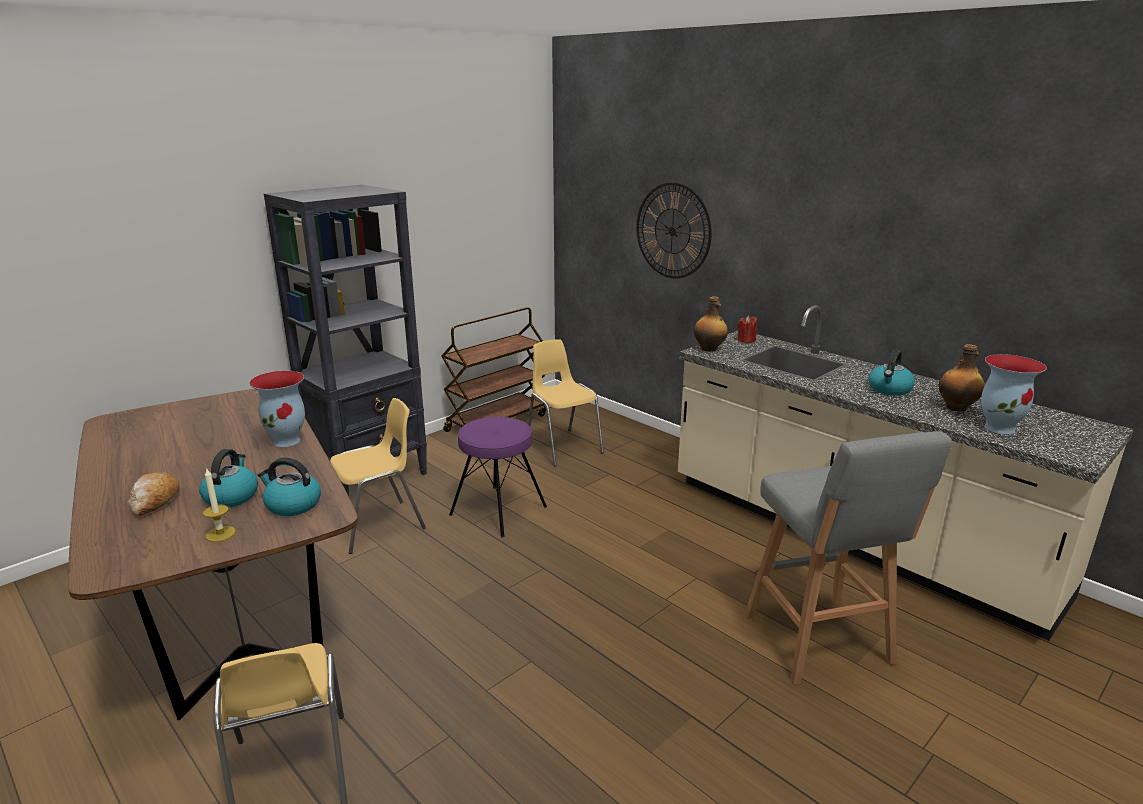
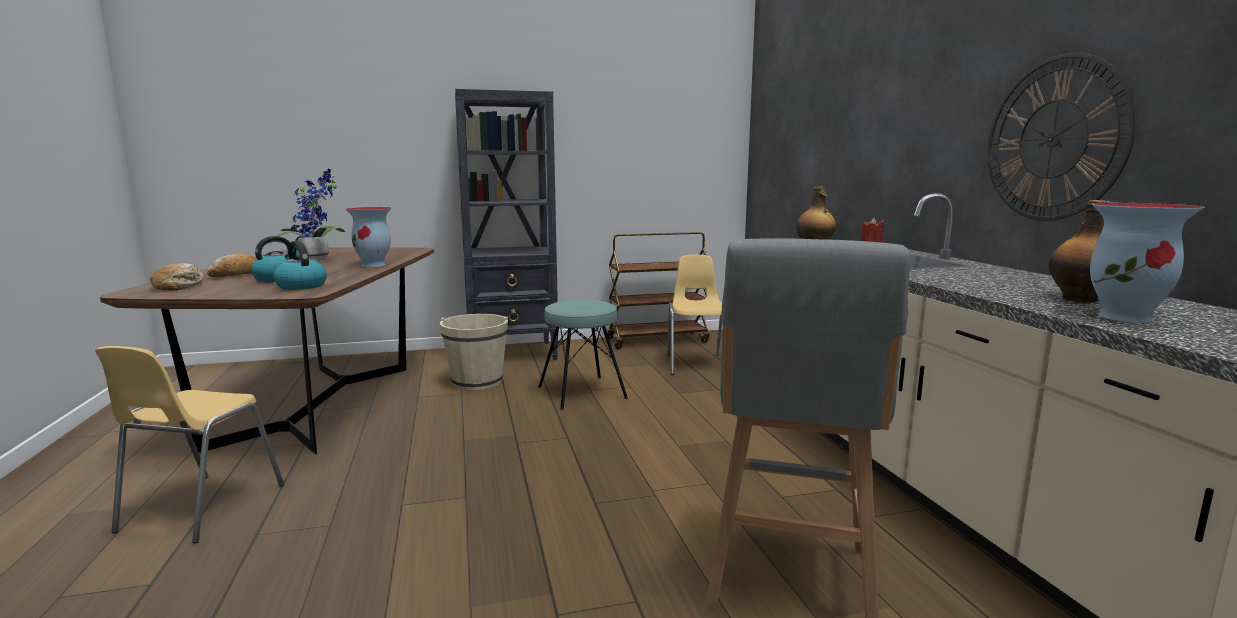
camera: 30 degrees right, 10 degrees down
(136, 544) = (180, 286): none -> bread
(181, 439) = (318, 258): none -> potted plant
(220, 534) = (229, 289): candle -> none
(378, 526) = (477, 382): yellow chair -> beige bucket
(498, 511) = (582, 392): purple stool -> turquoise stool
(672, 231) = (830, 144): wall clock -> wall clock (1053, 139)
(889, 389) = (996, 281): kettle -> none

